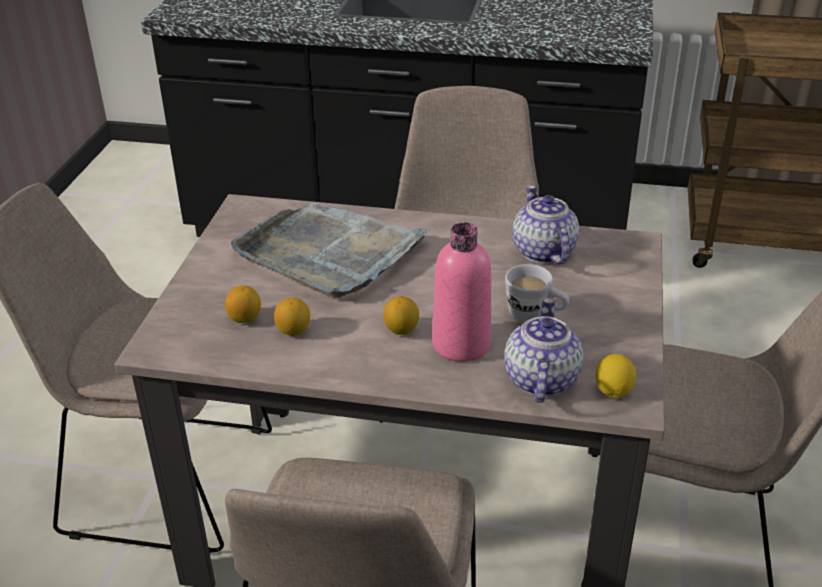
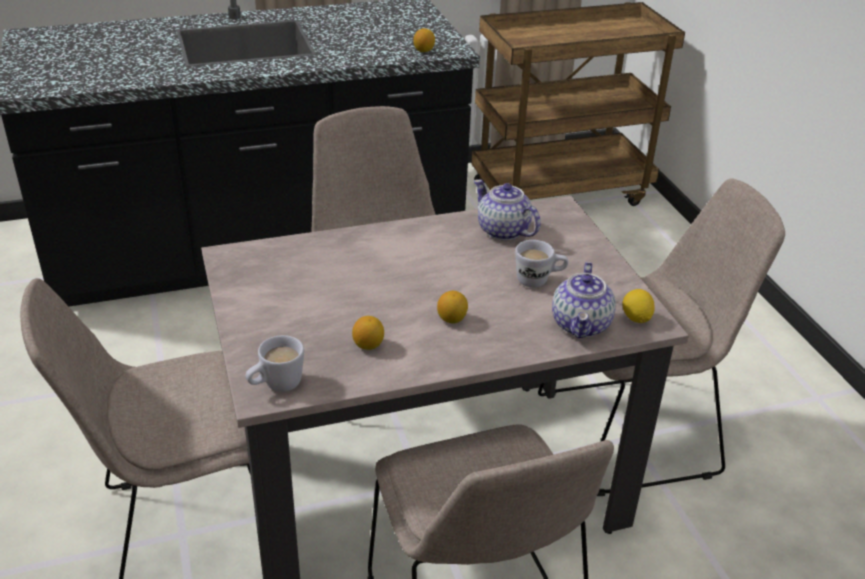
camera: 30 degrees left, 0 degrees up
(174, 343) = (276, 386): none -> white mug
(245, 318) = (318, 347): lemon -> lemon (423, 51)
(330, 253) = (339, 274): grey tray -> none
(461, 344) = (505, 317): pink bottle -> none
(540, 379) = (581, 325): teapot -> teapot turned 150 degrees counterclockwise

